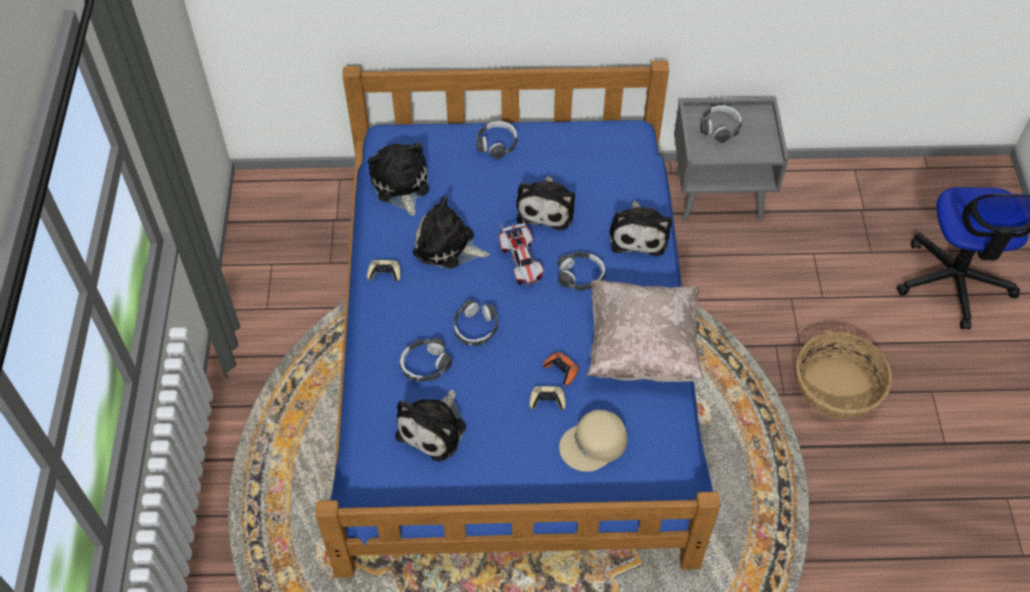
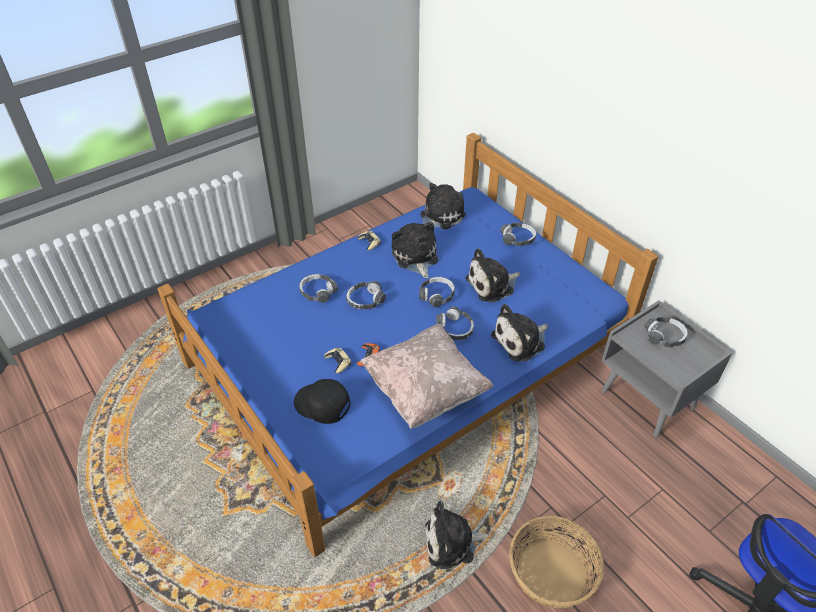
camera: 55 degrees right, 10 degrees down
(434, 428) = (274, 319): plush toy -> plush toy (453, 542)
(521, 262) = (436, 295): toy car -> headphones
(594, 444) = (322, 404): beige cap -> black cap

